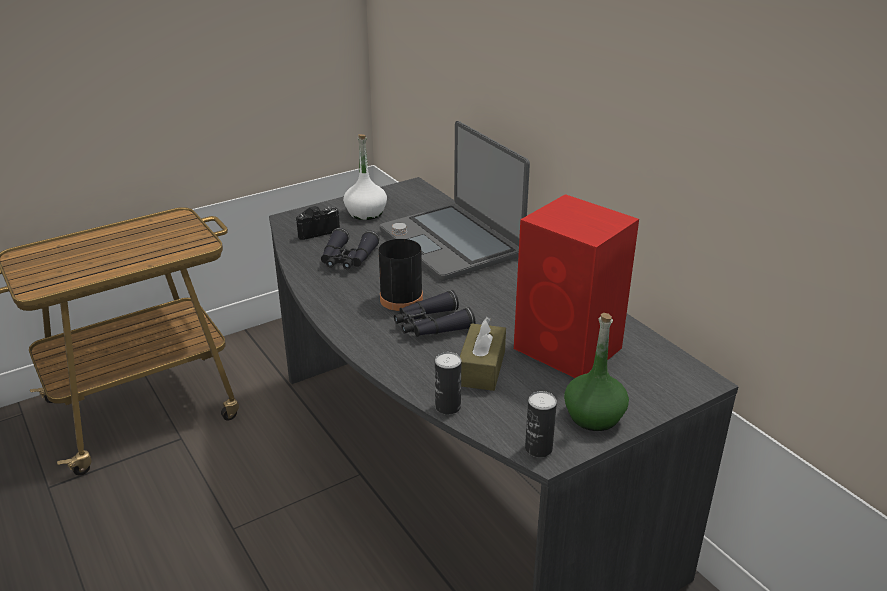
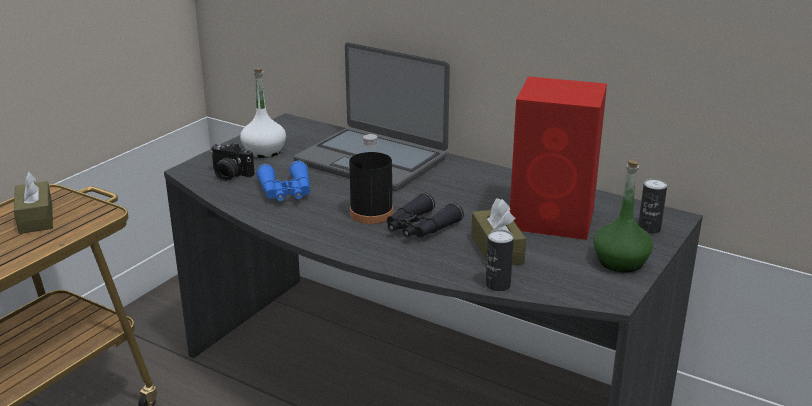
camera: 25 degrees left, 5 degrees down
(152, 237) = (36, 218): none -> brown tissue box
(316, 231) = (229, 175): camera -> camera turned 105 degrees counterclockwise
(348, 259) = (286, 192): black binoculars -> blue binoculars
(538, 448) = (601, 296): can -> can (649, 229)

